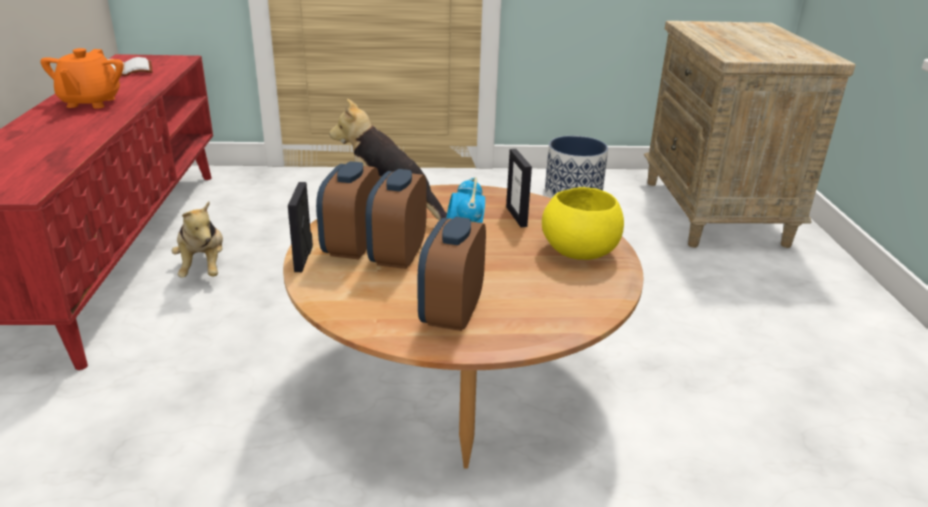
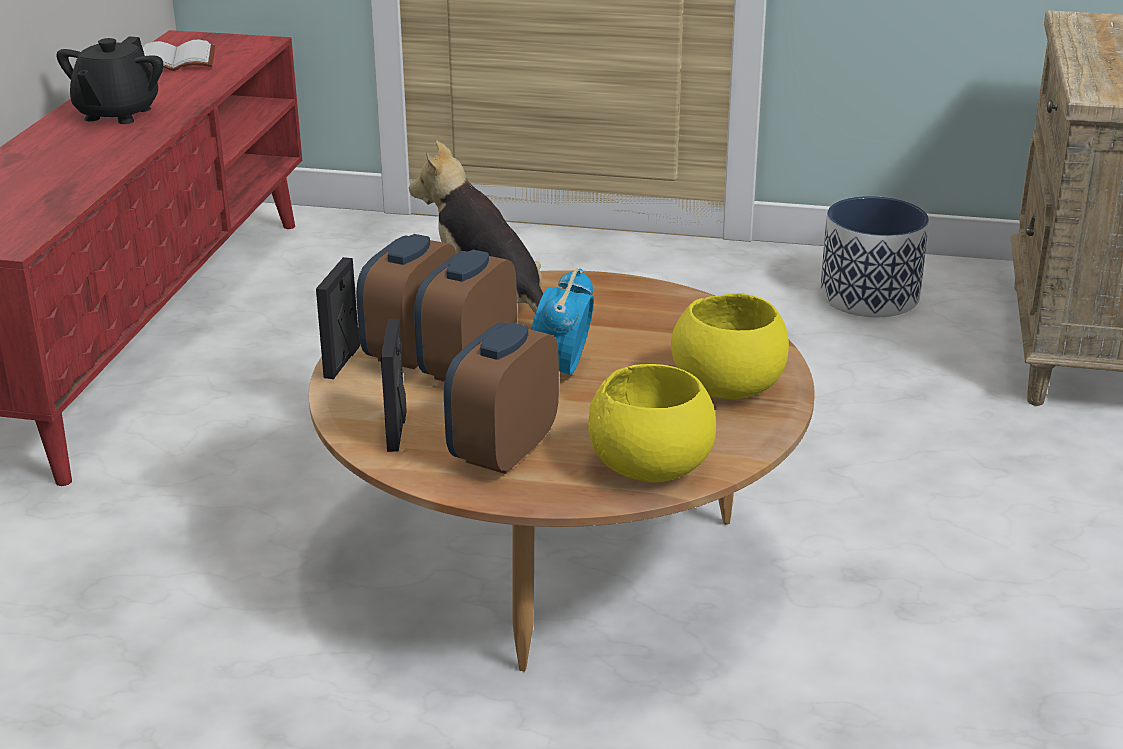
camera: 15 degrees right, 0 degrees up
(90, 102) = (117, 114): orange teapot -> black teapot
(203, 268) = (250, 365): plush toy -> none
(516, 216) = (665, 328): picture frame -> picture frame (397, 431)
(560, 312) = (650, 465): none -> yellow bowl

